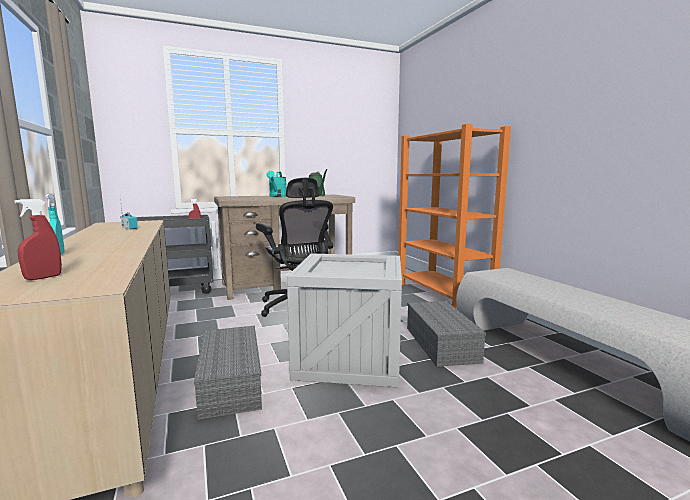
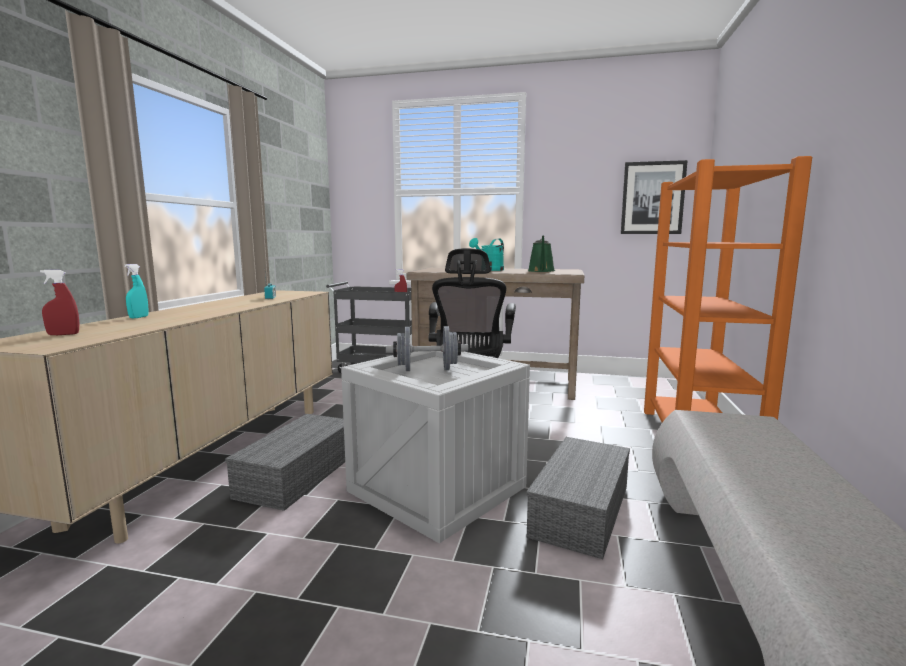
camera: 35 degrees right, 0 degrees up
(340, 269) = (427, 370): none -> grey dumbbell
(369, 145) = (652, 198): none -> picture

